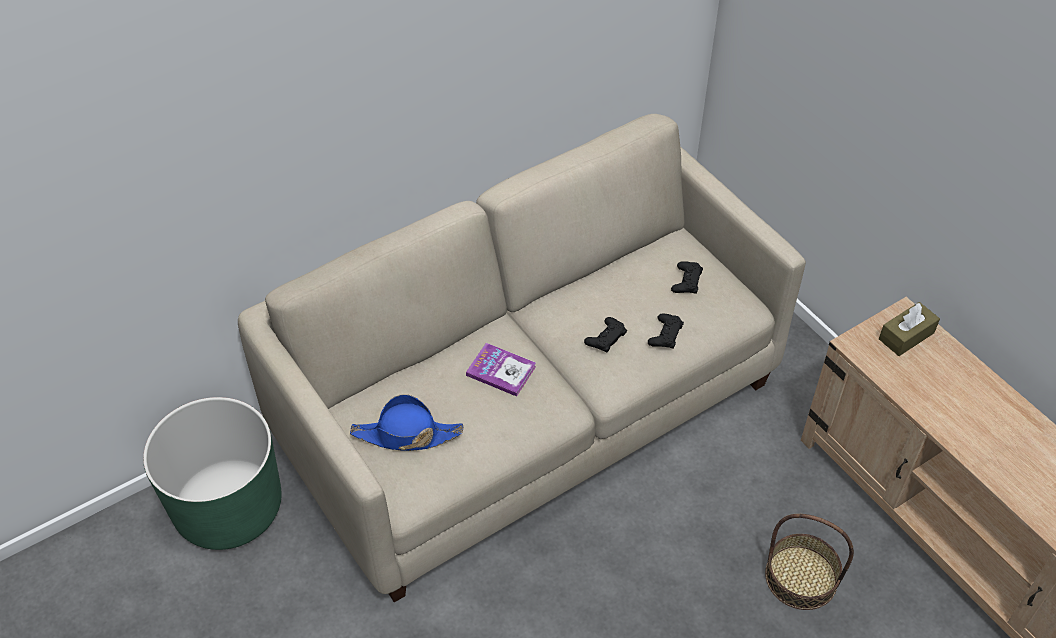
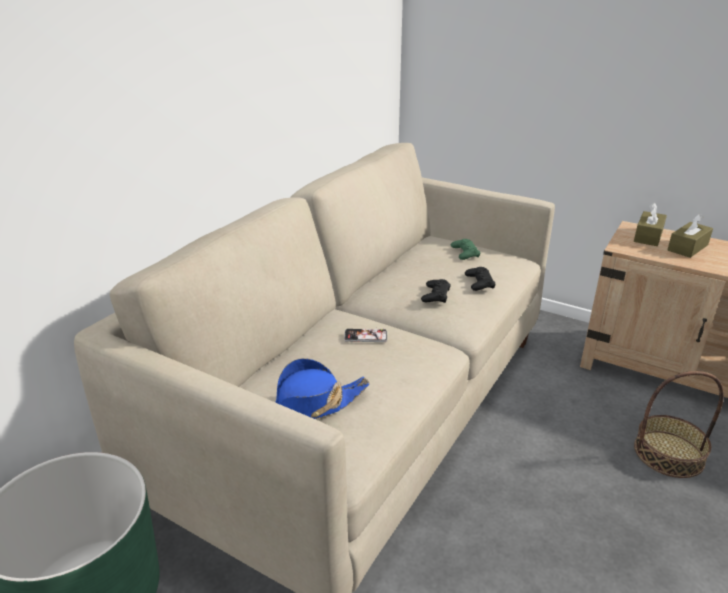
camera: 25 degrees left, 20 degrees down
(501, 371) = (365, 336): book -> phone
(686, 281) = (465, 253): black game controller -> green game controller
(933, 371) = (687, 247): none -> brown tissue box

